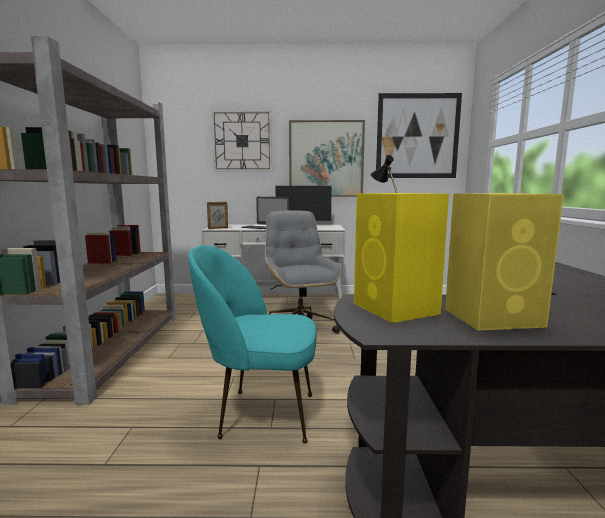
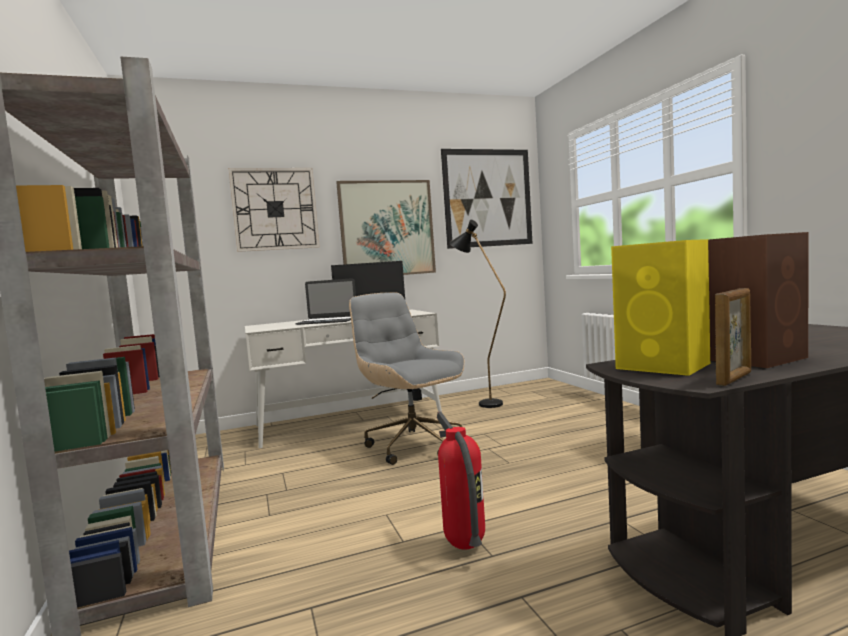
camera: 20 degrees left, 5 degrees down
(218, 228) = (264, 328): picture frame -> picture frame (734, 379)
(259, 414) = (464, 546): turquoise chair -> fire extinguisher
(494, 317) = (756, 358): yellow speaker -> brown speaker

